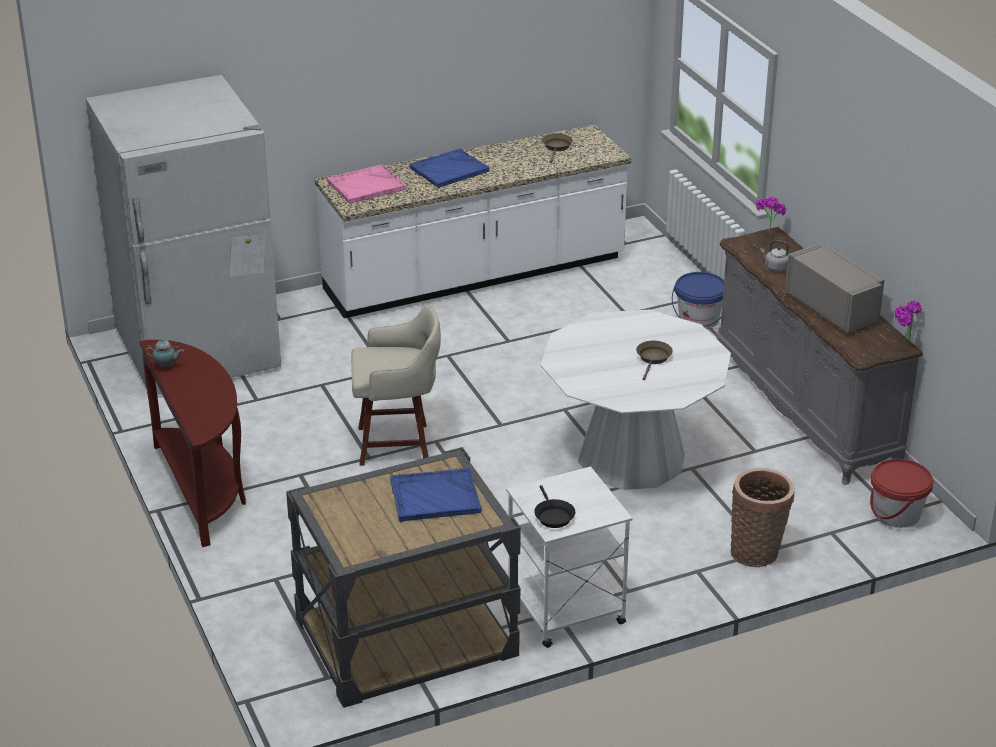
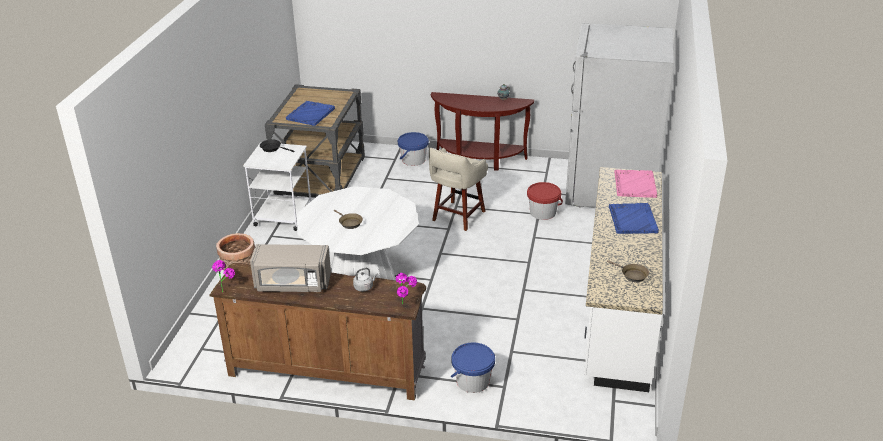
camera: 125 degrees right, 0 degrees up
(261, 557) = (413, 160): none -> blue bucket
(896, 513) = (201, 349): red bucket -> red bucket (543, 212)

